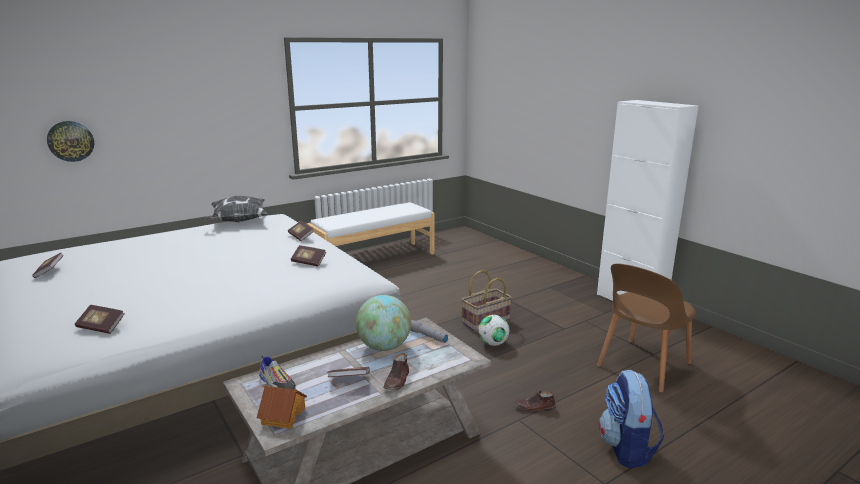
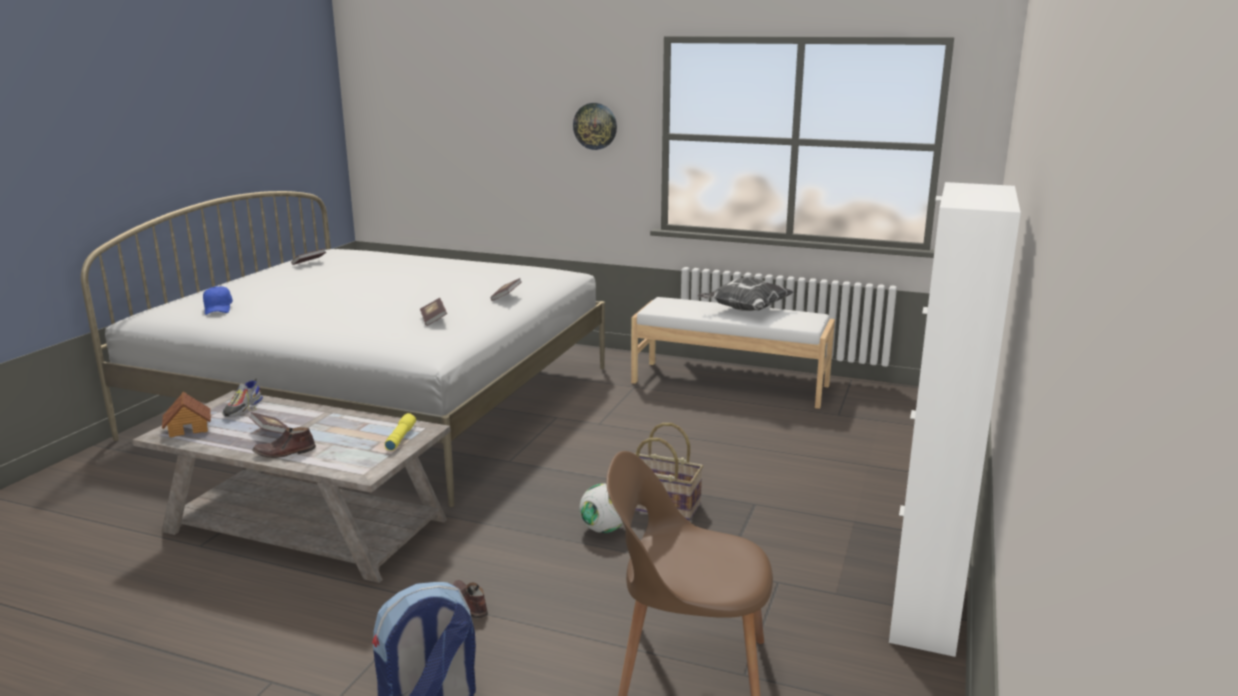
camera: 55 degrees right, 0 degrees up
(70, 141) = (429, 146): wall clock -> wall clock (595, 126)
(101, 327) = (218, 309): book -> blue cap
(238, 222) = (514, 267): pillow -> pillow (744, 310)
(384, 347) = (354, 427): globe -> none
(426, 336) = (400, 438): grey flashlight -> yellow flashlight

